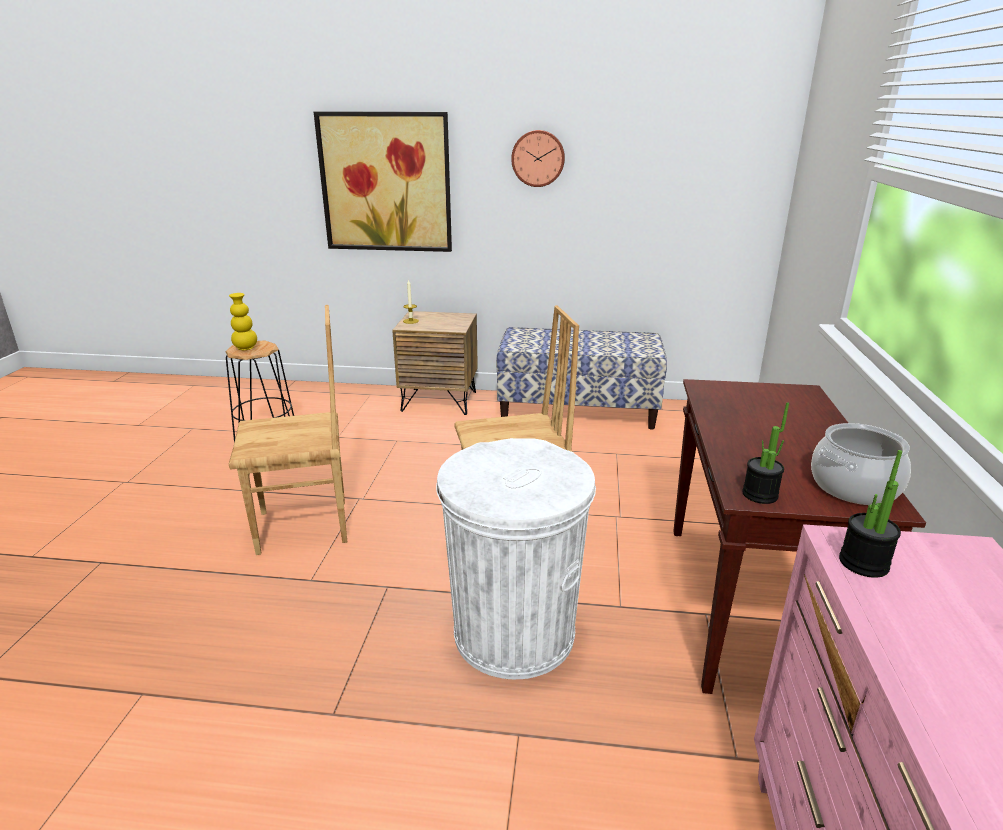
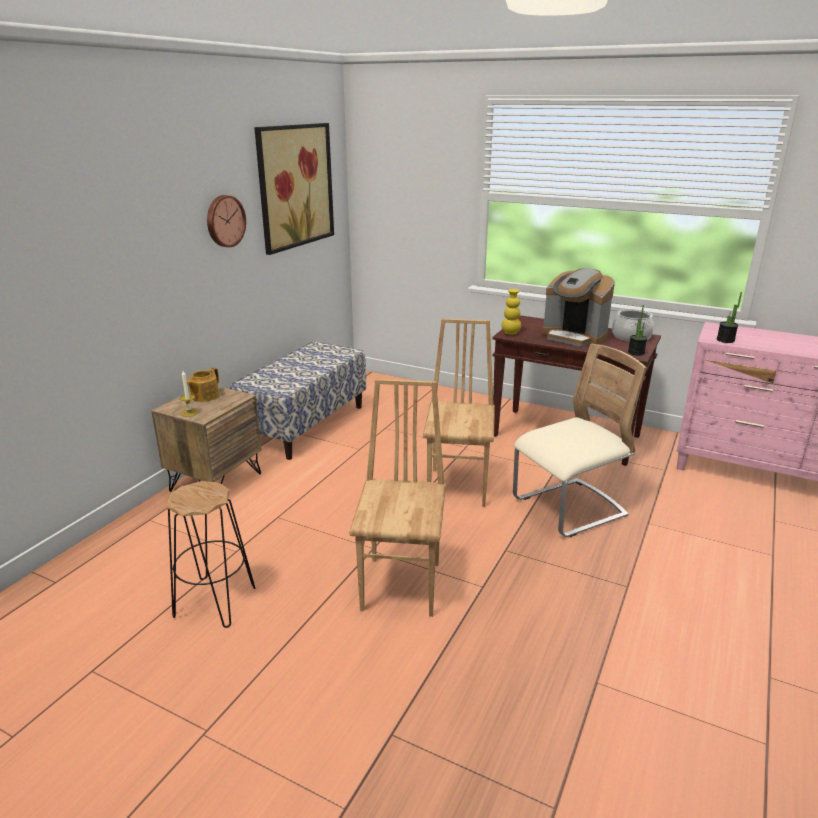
camera: 70 degrees left, 0 degrees up
(246, 348) = (198, 498): yellow vase -> yellow vase (510, 333)
(386, 183) = (105, 278): picture -> picture (295, 186)
(447, 318) = (204, 396): none -> teapot
(514, 633) = (569, 509): white trash can -> beige chair
(769, 434) = (574, 337): none -> coffee machine

